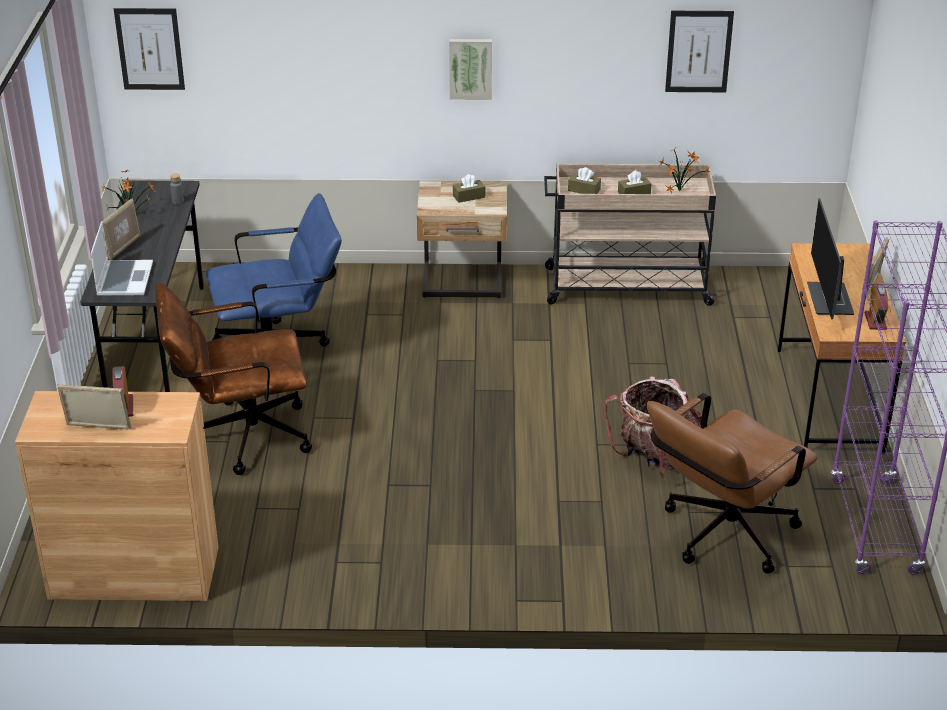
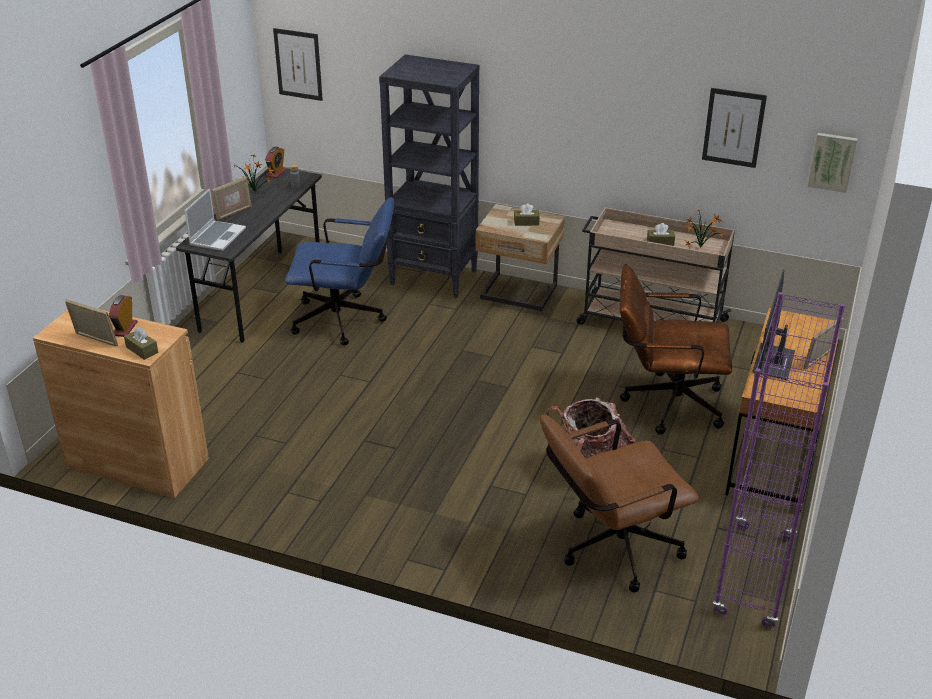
camera: 20 degrees right, 0 degrees up
(240, 436) = (277, 377): brown office chair -> brown office chair (665, 403)
(354, 283) = (434, 278): none -> black bookcase
(470, 68) = (540, 115): picture -> picture (832, 161)
(584, 190) = (619, 233): brown tissue box -> brown tissue box (142, 350)
(875, 321) = (804, 390): alarm clock -> alarm clock (276, 173)

